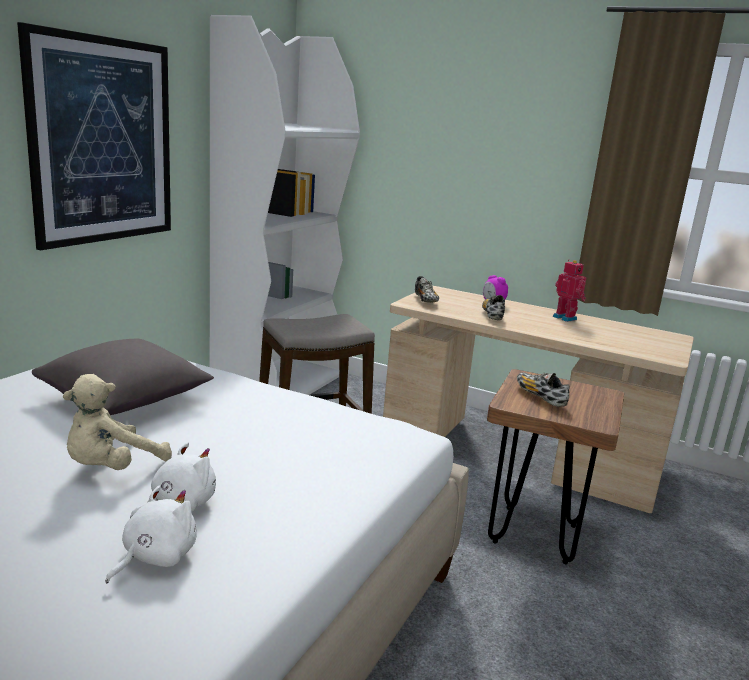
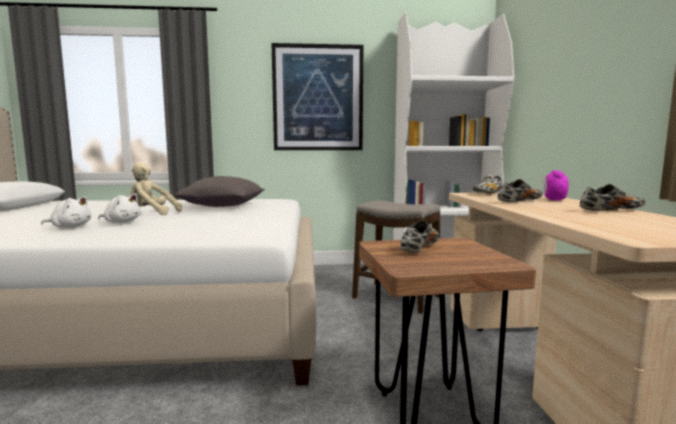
camera: 60 degrees right, 10 degrees down
(565, 318) = (611, 211): toy robot -> shoe

